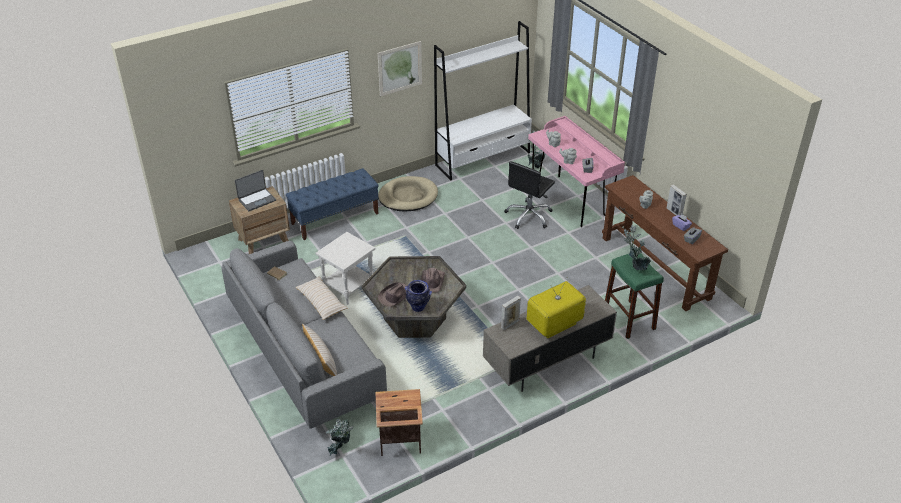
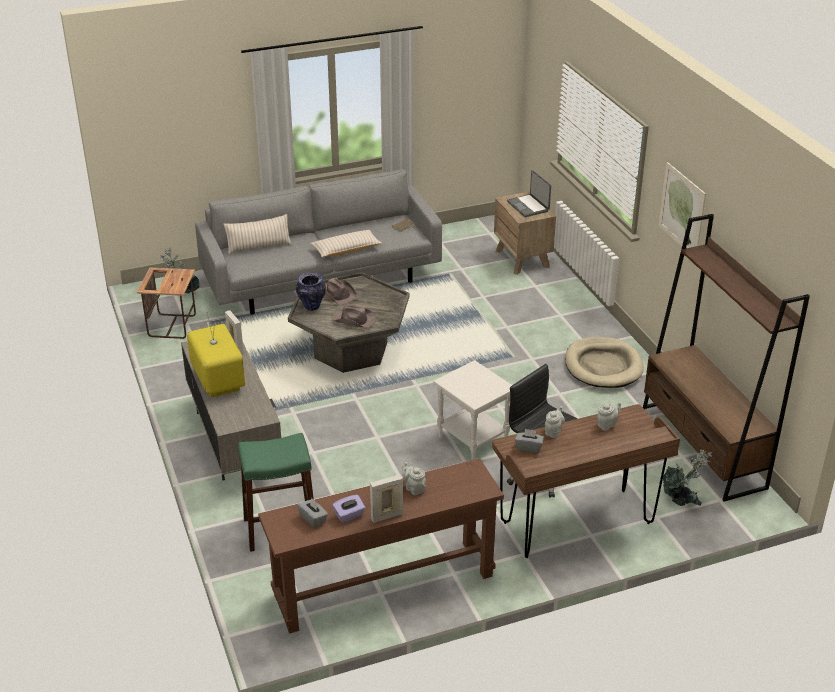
camera: 100 degrees right, 5 degrees down
(335, 218) = (559, 307): blue bench -> none
(349, 288) = (419, 309): white side table -> white side table (471, 440)
(483, 159) = (703, 447): white bookcase -> brown bookcase
(570, 201) = (577, 524): pink desk -> brown desk
(635, 267) = (276, 449): potted plant -> none

